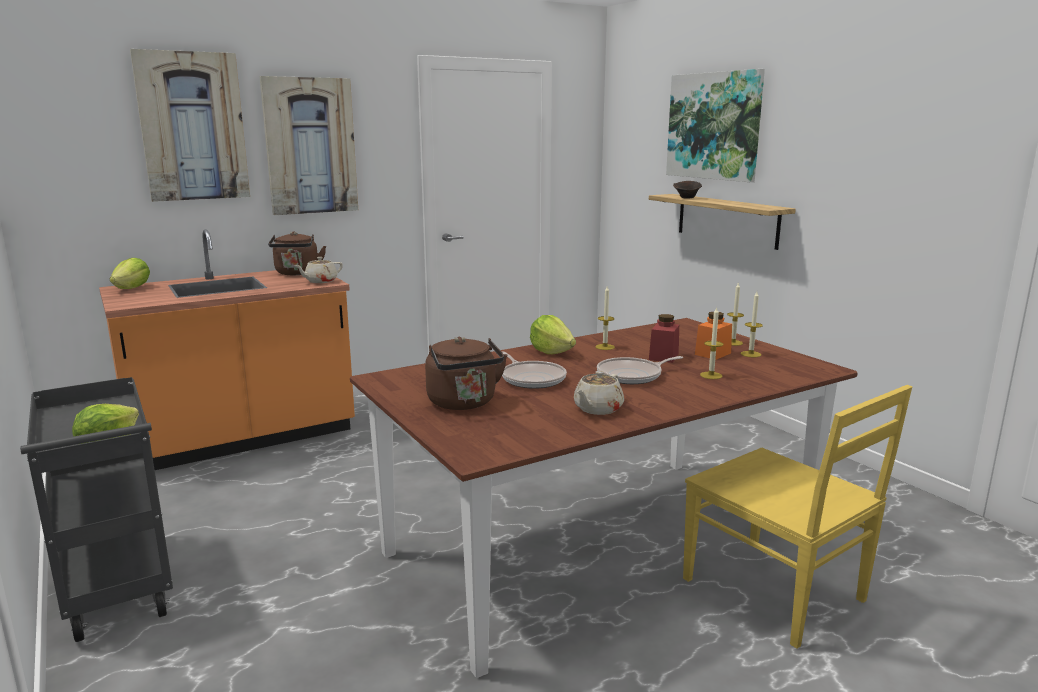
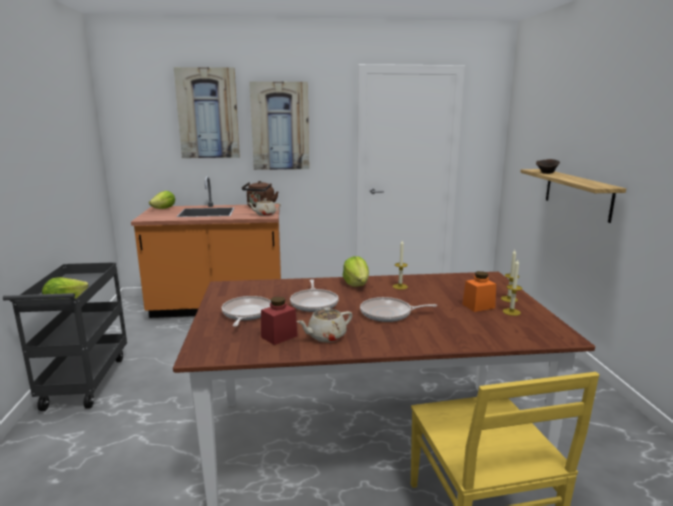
camera: 25 degrees right, 0 degrees up
(464, 403) = (246, 314): brown kettle -> frying pan
(663, 357) = (434, 302): red jar -> red jar (279, 336)
(711, 375) = (451, 325): candle -> none
(714, 126) = (575, 115): picture -> none

